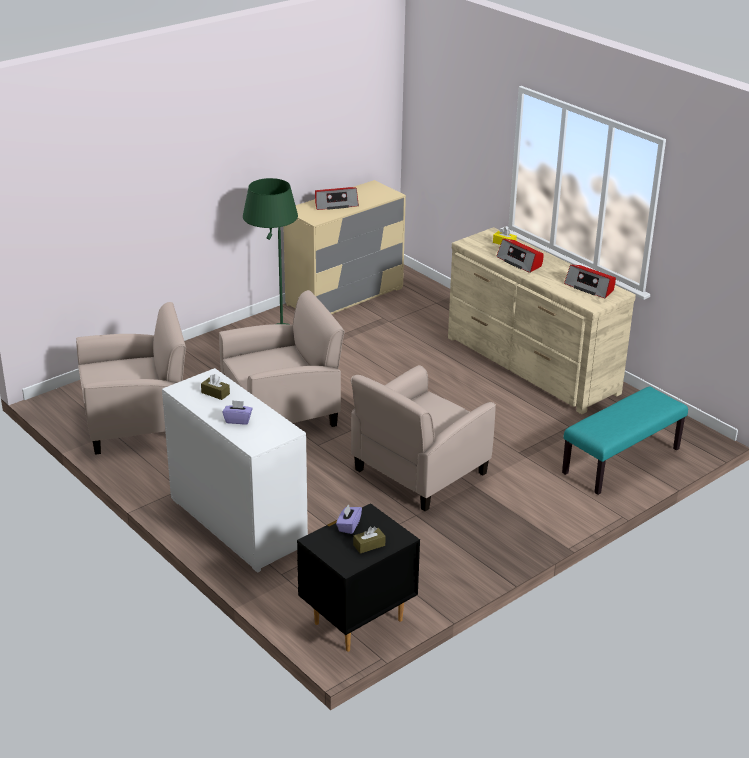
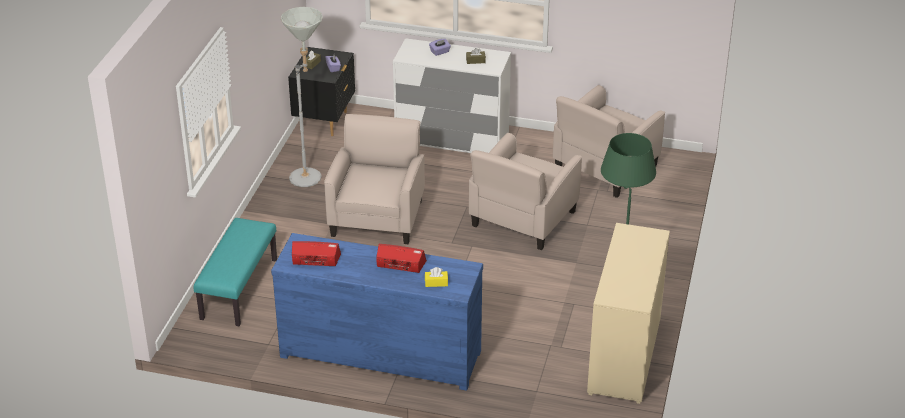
camera: 145 degrees right, 5 degrees up
(335, 204) = (635, 258): radio -> none
(445, 552) = (310, 175): none -> grey floor lamp
(531, 365) = (380, 353): beige dresser -> blue dresser

